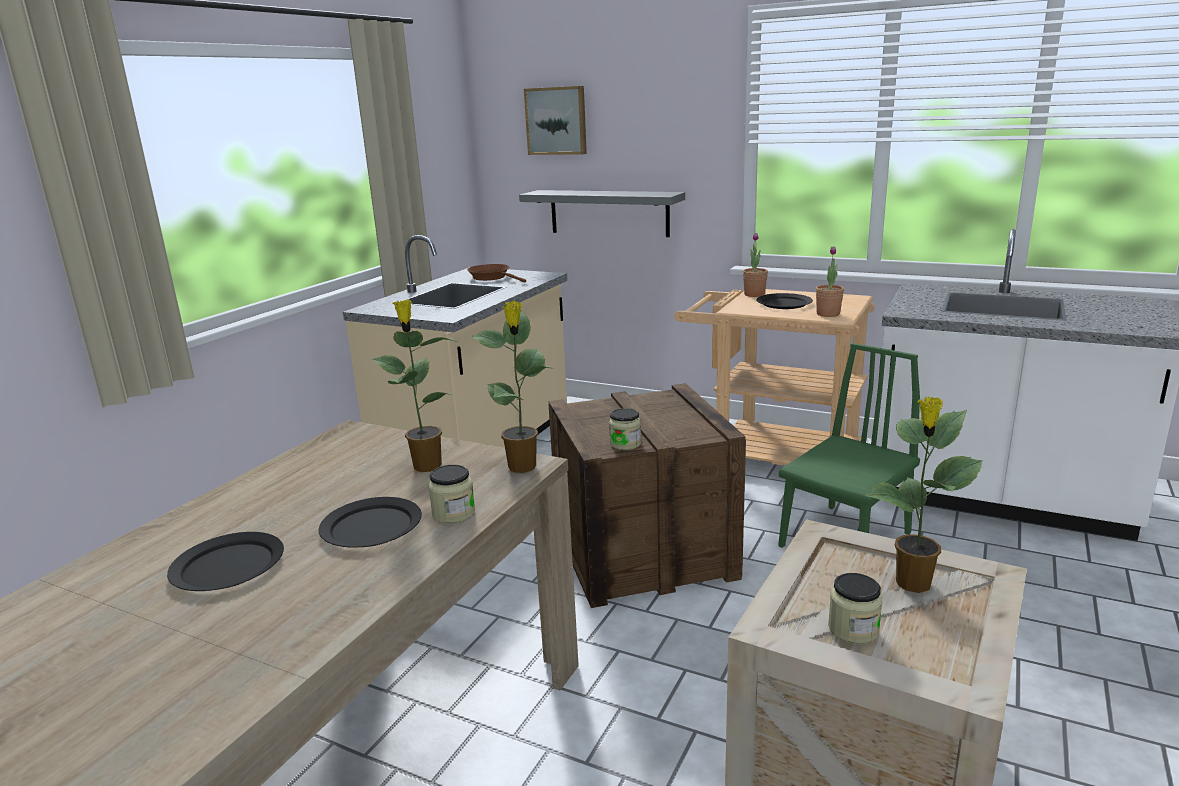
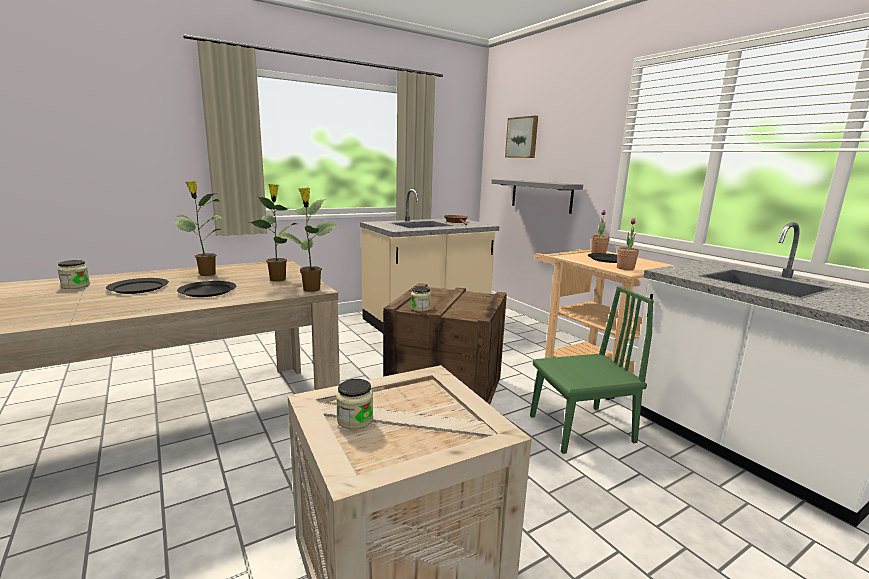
camera: 30 degrees right, 5 degrees down
(453, 513) = (244, 296): jar -> jar (75, 286)
(912, 584) = (436, 415): potted plant -> potted plant (206, 274)

